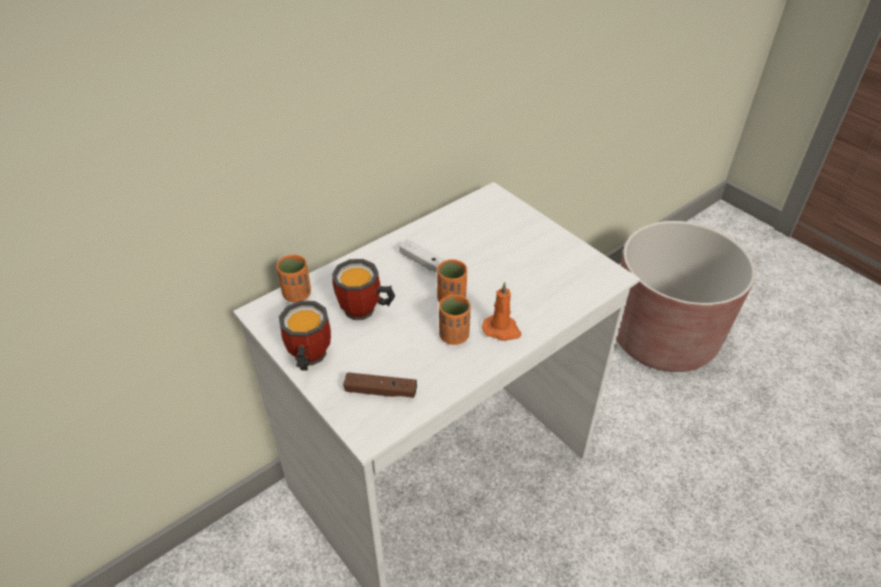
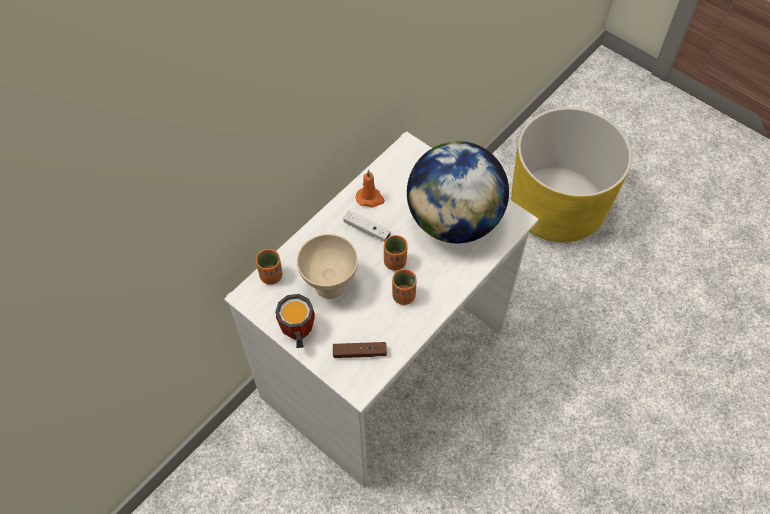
camera: 10 degrees left, 15 degrees up
(364, 312) = (329, 284): mug -> beige bowl
(502, 330) = (439, 284): orange candle -> orange candle (370, 198)
(533, 267) = (454, 220): none -> globe
(663, 338) = (557, 208): brown planter -> yellow planter

